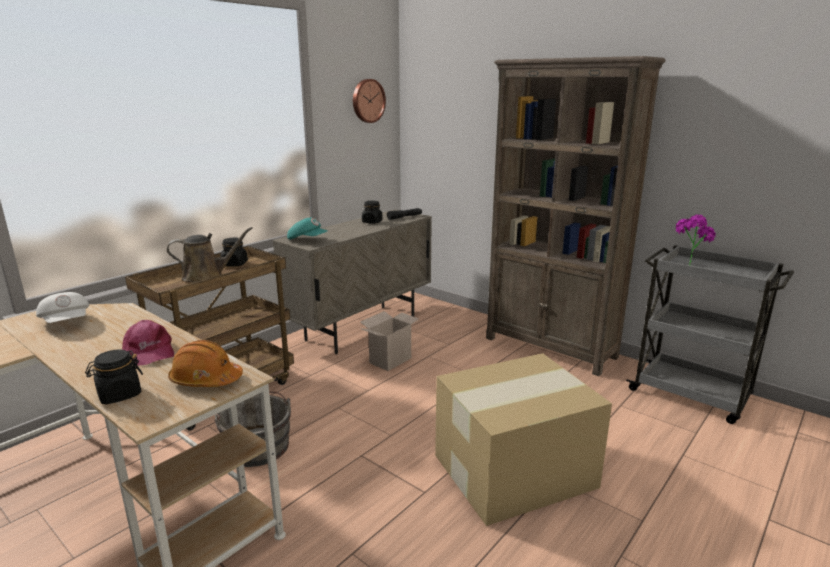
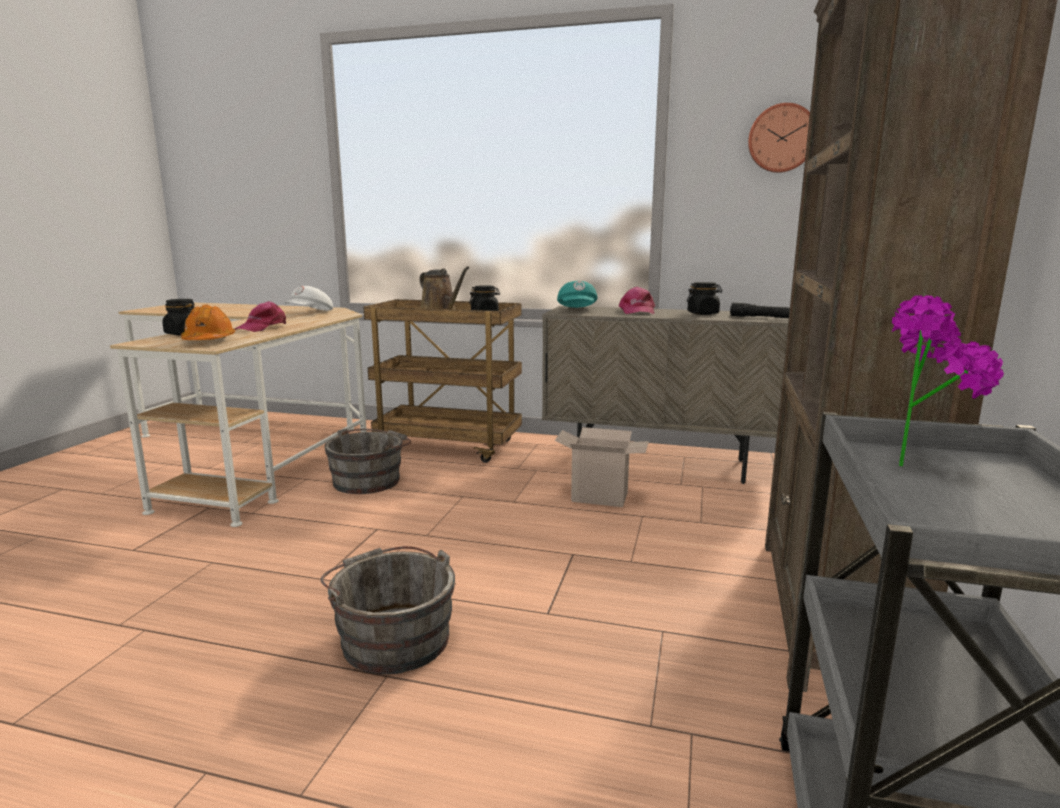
camera: 65 degrees right, 5 degrees down
(339, 230) = (636, 311): none -> pink cap
(516, 471) = (392, 637): cardboard box -> grey bucket

